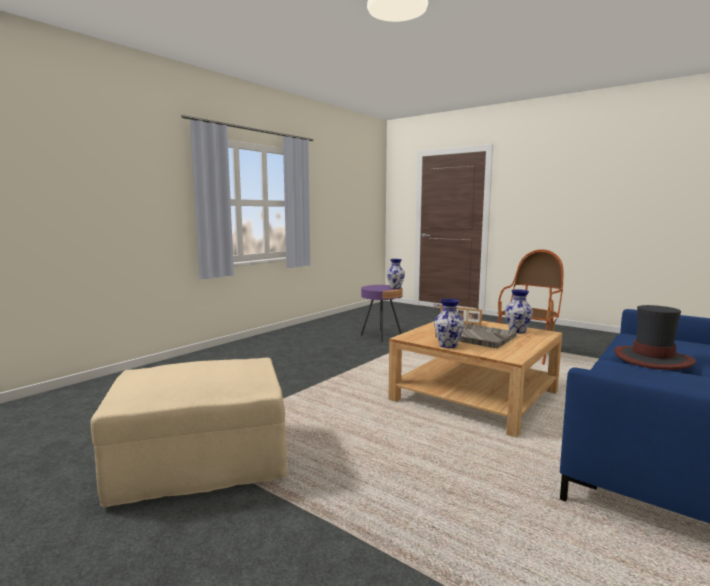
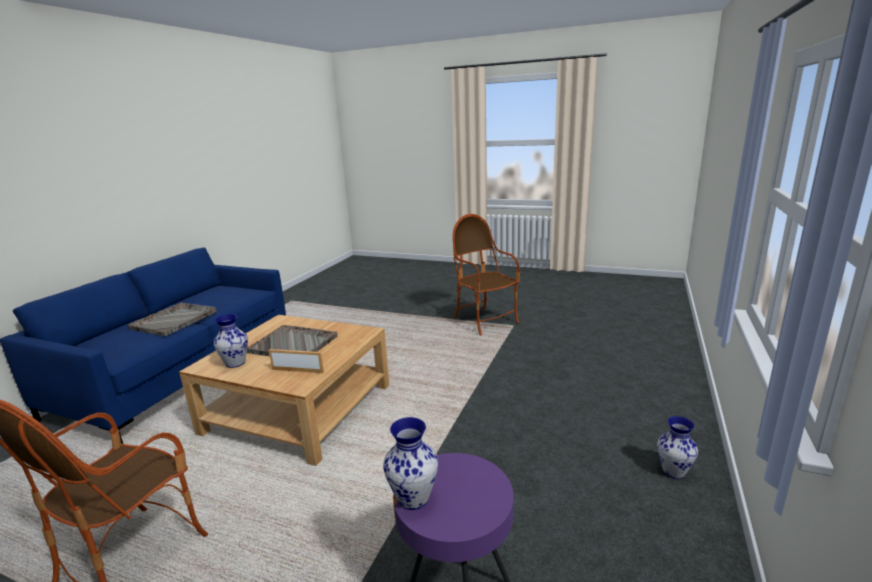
camera: 165 degrees right, 10 degrees up
(200, 462) = (485, 321): beige ottoman -> armchair
(448, 345) = (327, 326): vase -> vase (673, 471)
(652, 359) = (175, 320): hat -> grey tray

